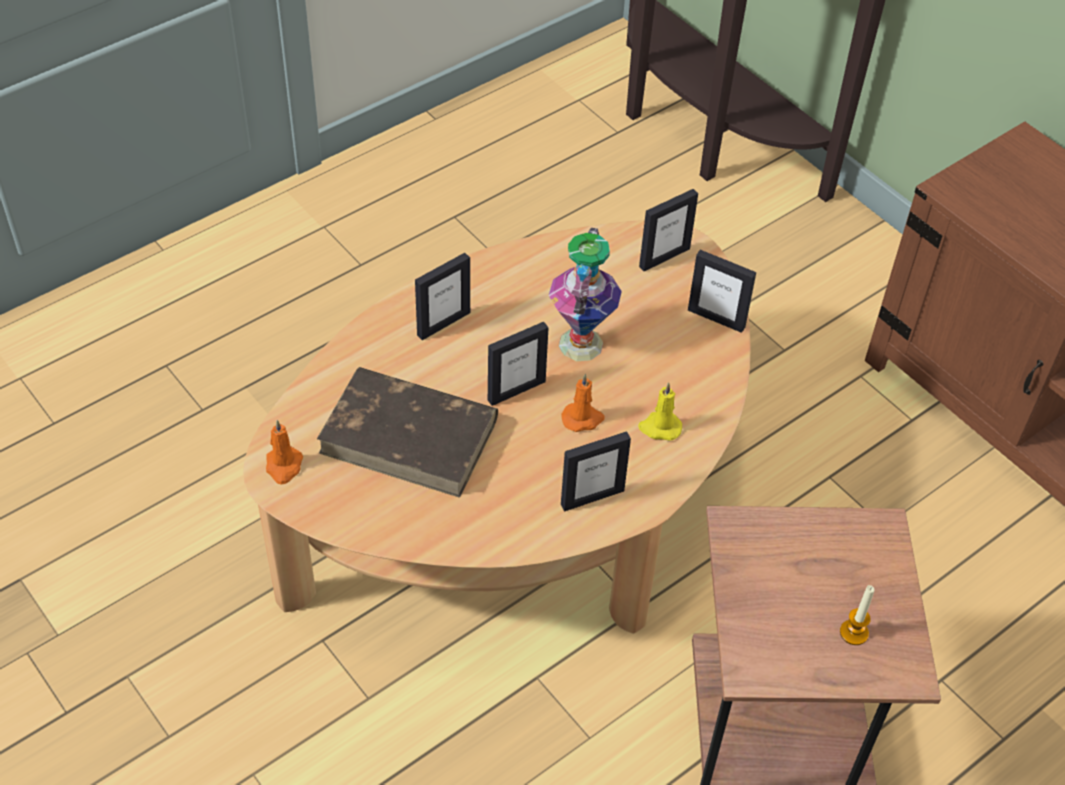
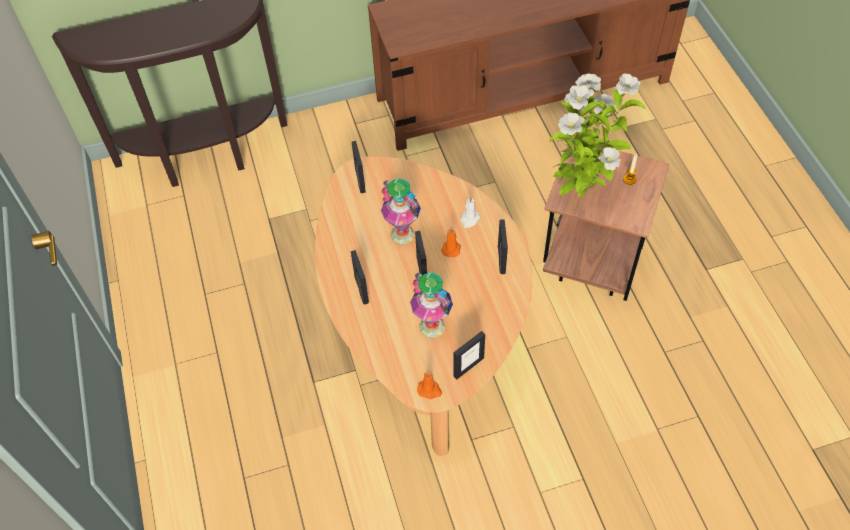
camera: 65 degrees left, 5 degrees up
(411, 436) = (432, 326): brown book -> vase
(659, 427) = (469, 219): yellow candle -> white candle
(716, 318) = (410, 174): picture frame -> picture frame (468, 367)
(774, 554) = (580, 192): none -> potted plant

